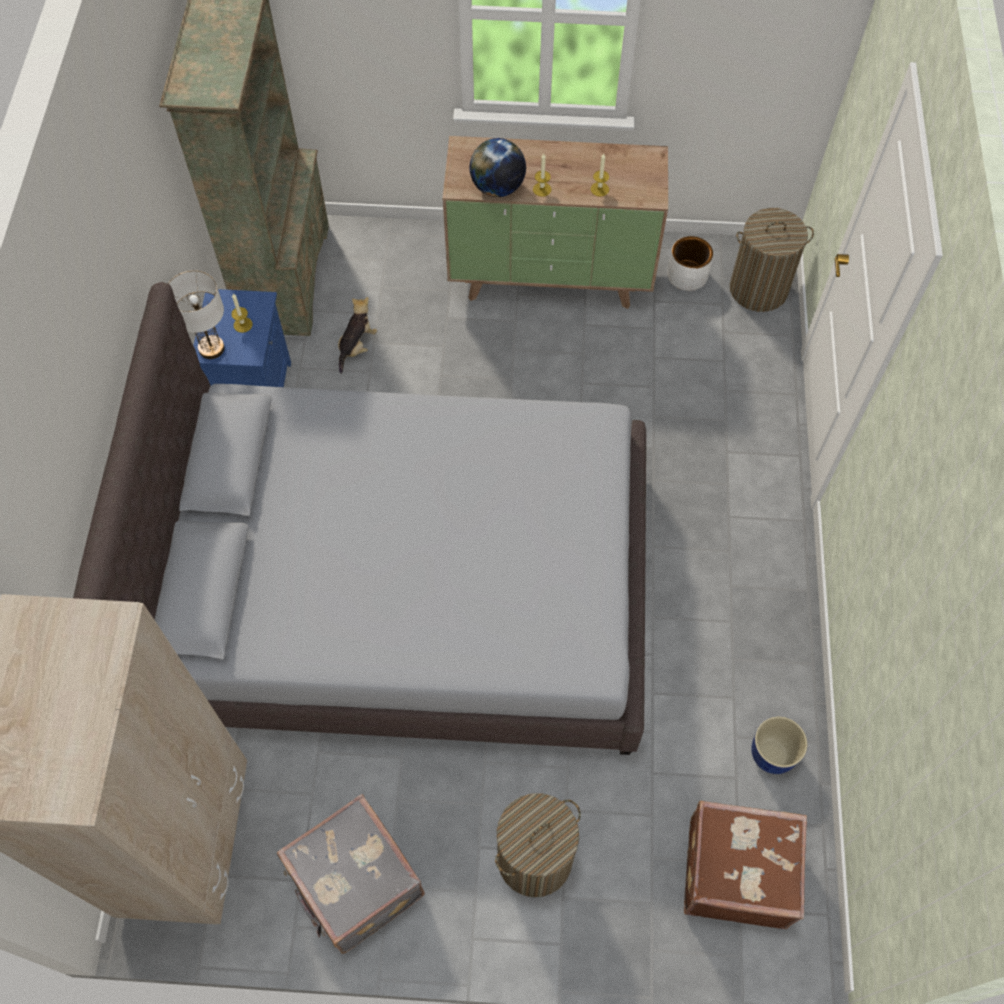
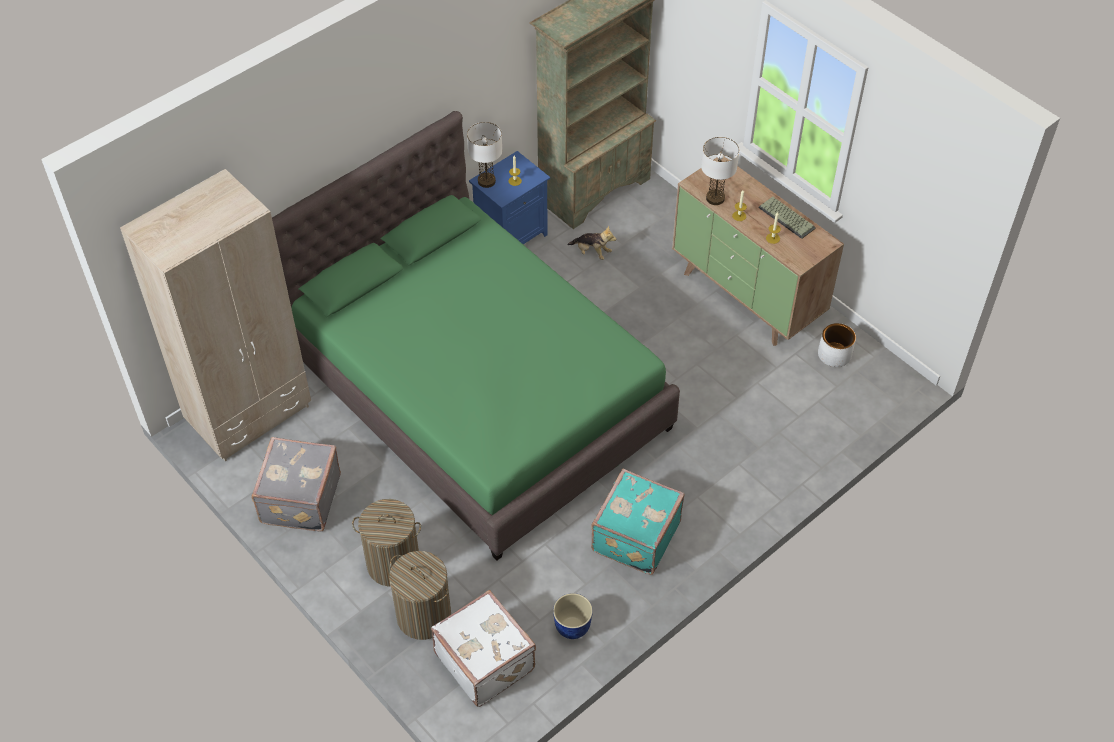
camera: 45 degrees right, 10 degrees down
(357, 346) = (592, 252): plush toy -> plush toy turned 45 degrees clockwise
(407, 589) = (478, 390): grey bed -> green bed
(497, 187) = (715, 198): globe -> table lamp
(588, 157) = (788, 218): none -> keyboard
(720, 607) = (634, 536): none -> turquoise suitcase
(736, 870) = (486, 660): brown suitcase -> white suitcase
(758, 289) = (872, 395): laundry basket -> laundry basket (424, 616)

